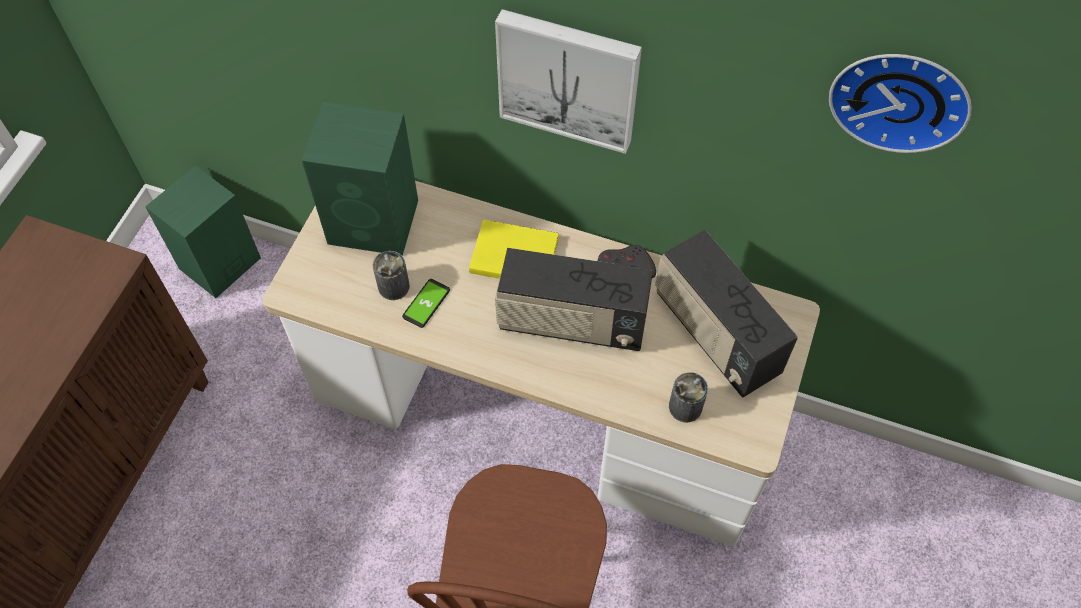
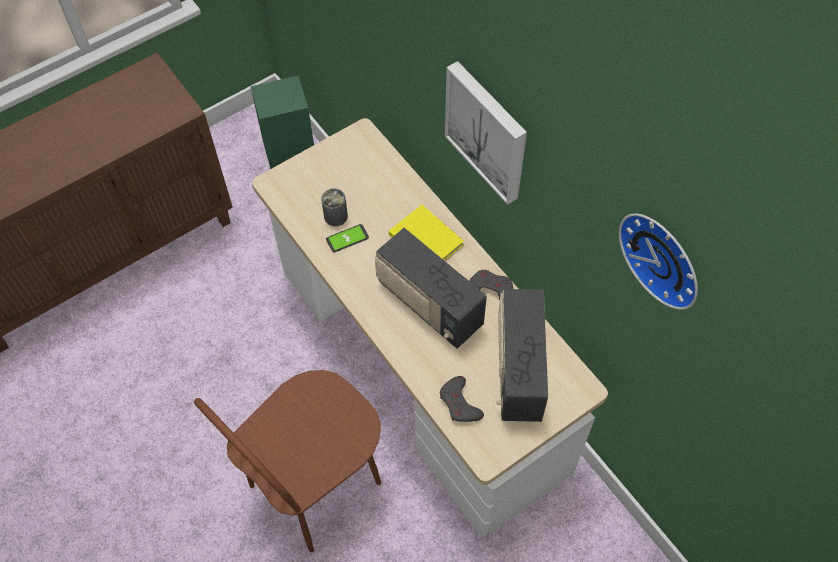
camera: 35 degrees right, 0 degrees up
(375, 222) = (355, 169): green speaker -> none
(685, 407) = (460, 403): can -> grey game controller

